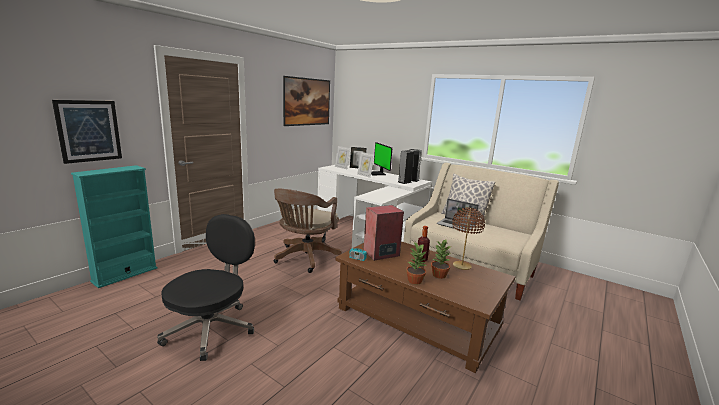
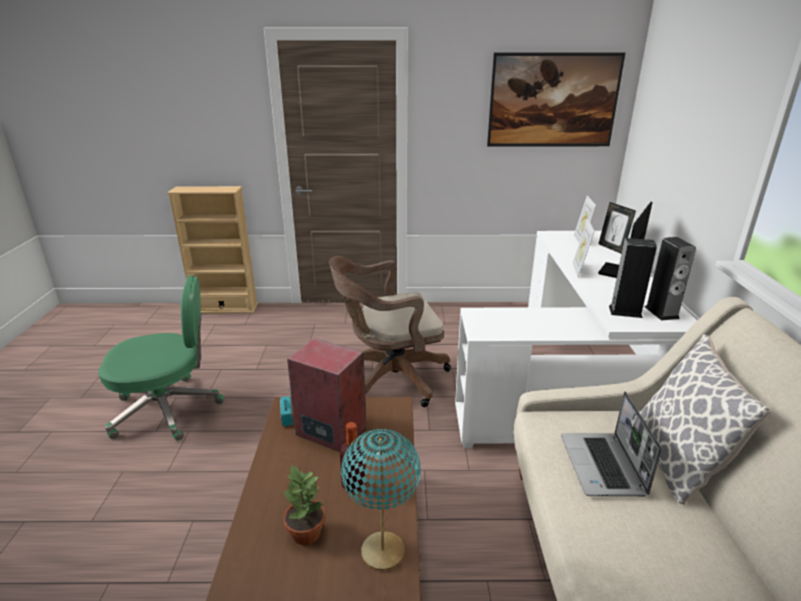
camera: 55 degrees right, 10 degrees up
(89, 131) = (192, 141): picture -> none
(125, 274) = (225, 308): turquoise bookcase -> beige bookcase
(211, 329) = (169, 409): black office chair -> green office chair
(415, 280) = (256, 510): potted plant -> none
(461, 266) = (382, 551): brown table lamp -> turquoise table lamp

